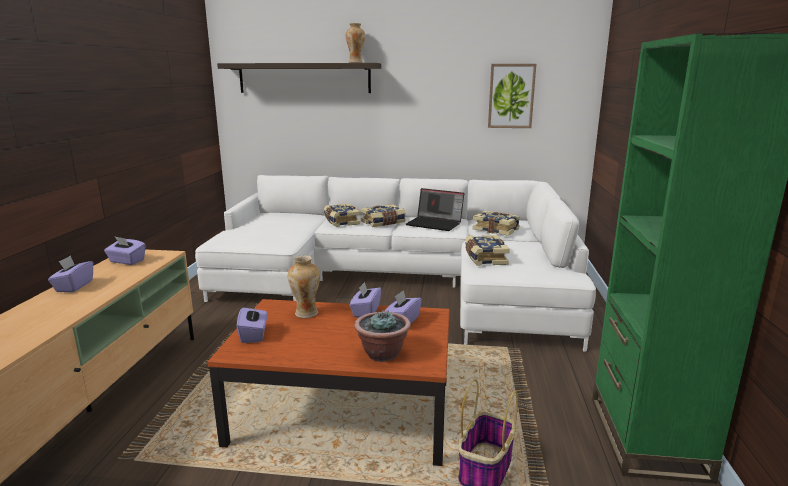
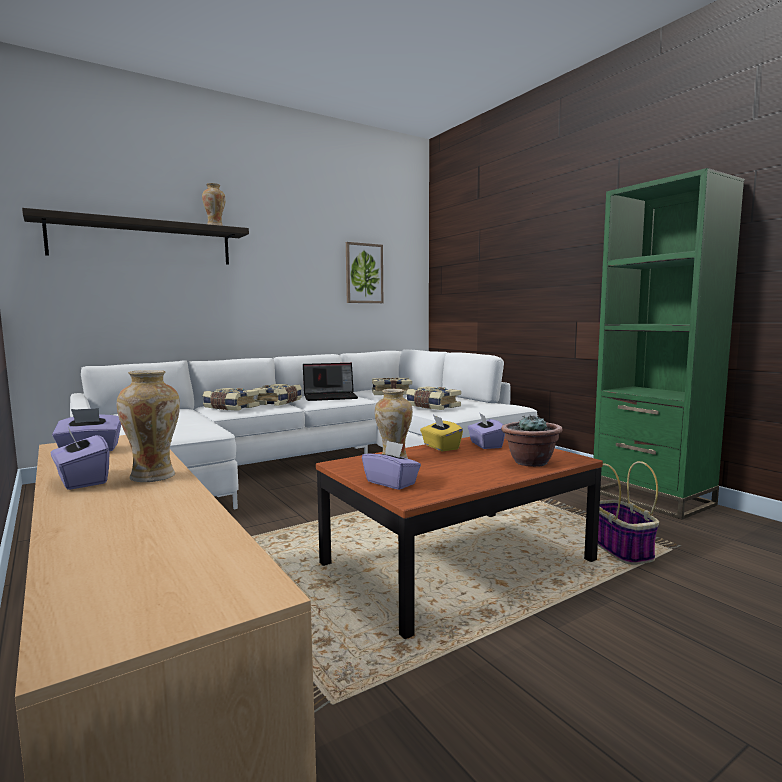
camera: 40 degrees left, 10 degrees down
(96, 294) = (154, 476): none -> vase
(365, 311) = (440, 447): purple tissue box -> yellow tissue box

